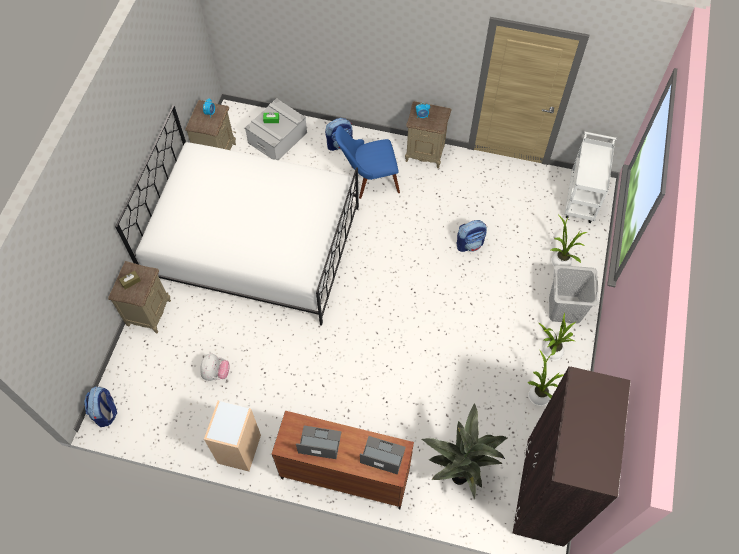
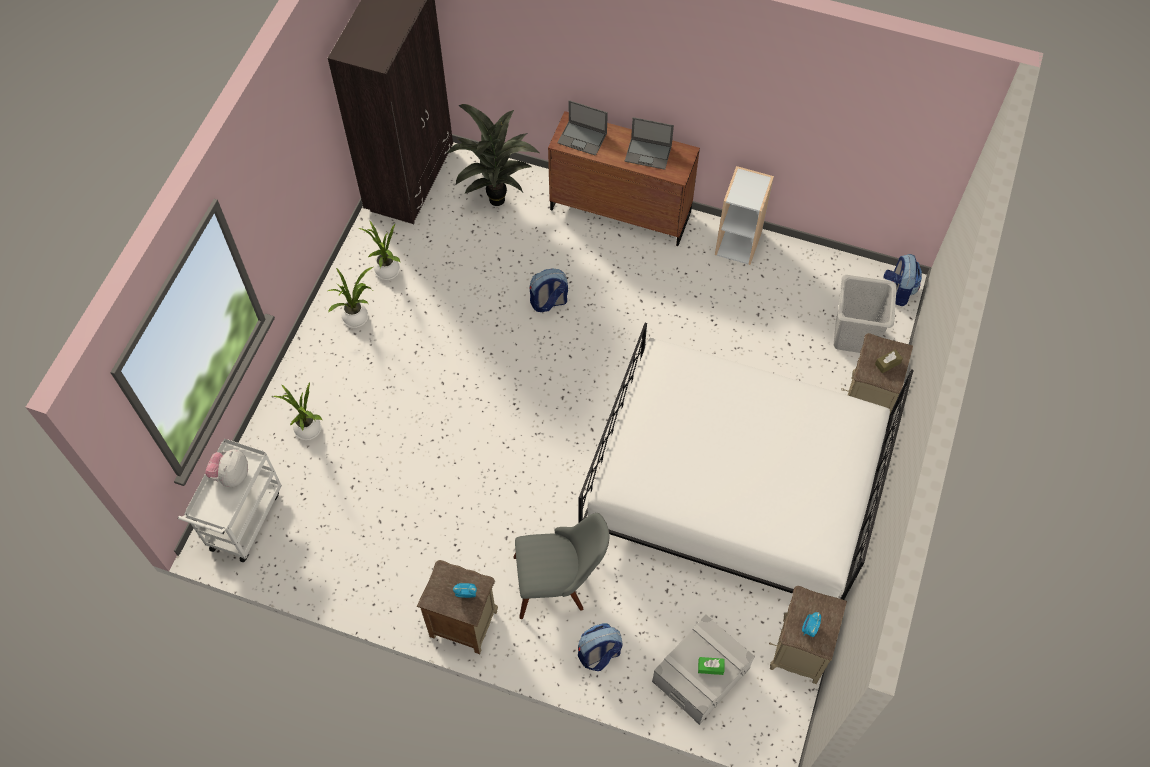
camera: 175 degrees left, 0 degrees up
(216, 373) = (771, 324): plush toy -> plush toy (231, 475)
(368, 180) = (559, 582): blue chair -> grey chair
(470, 244) = (426, 465): backpack -> backpack (548, 302)
(564, 308) = (323, 367): grey laundry basket -> grey laundry basket (854, 336)

